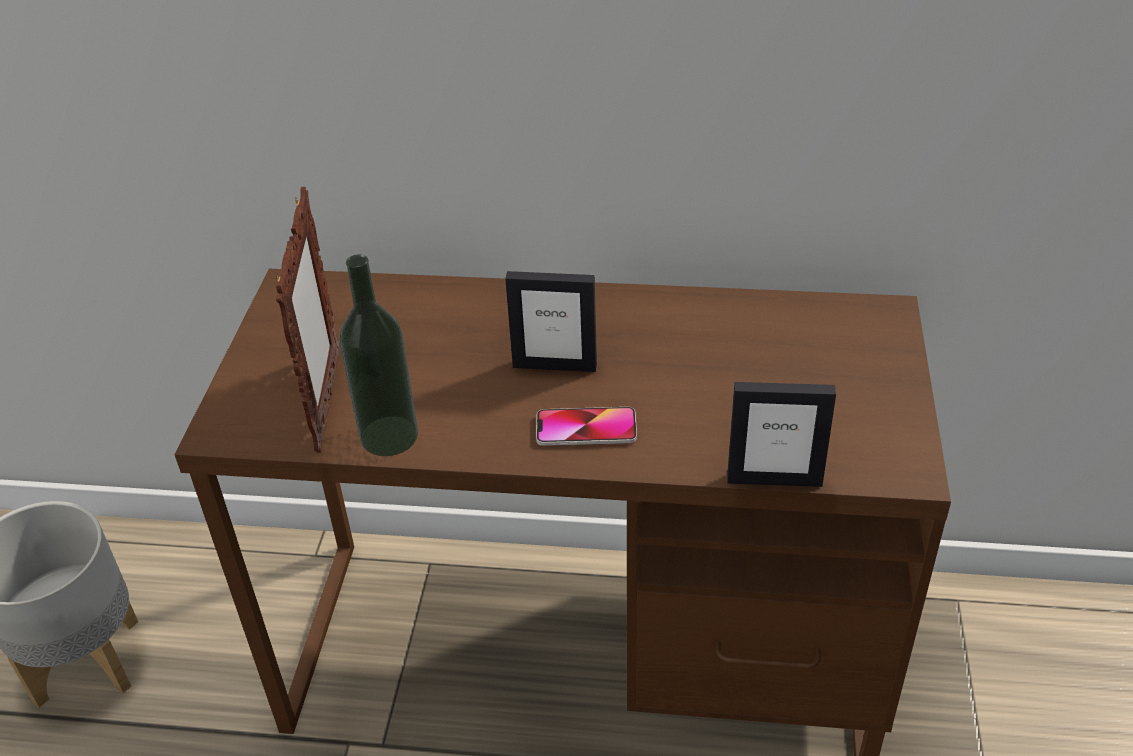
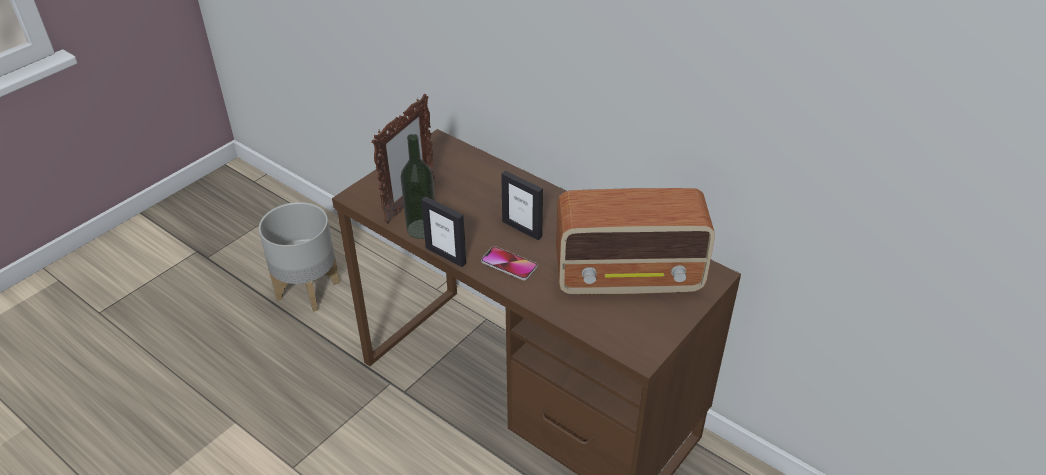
camera: 30 degrees right, 0 degrees up
(774, 479) = (572, 327): picture frame -> picture frame (446, 255)
(780, 367) = (629, 277): none -> radio

